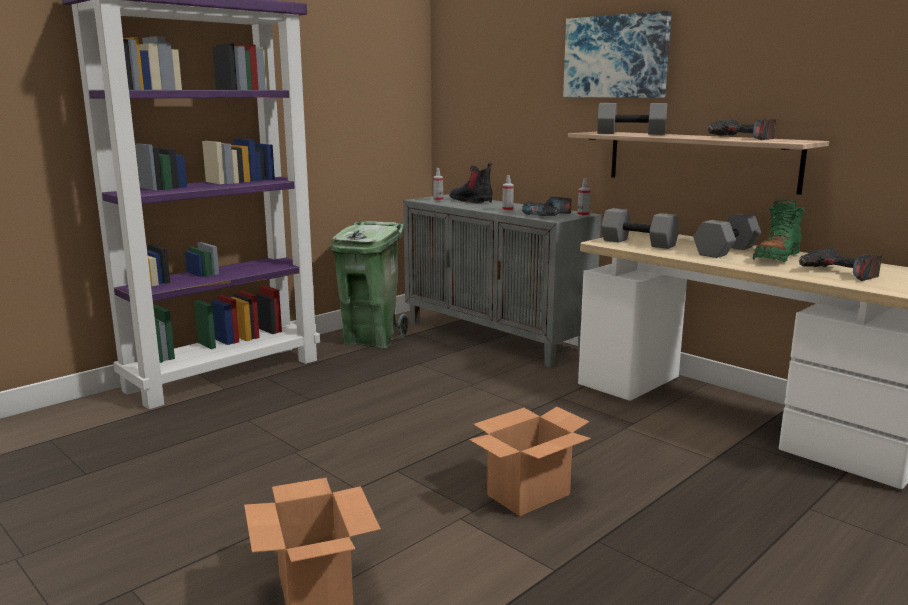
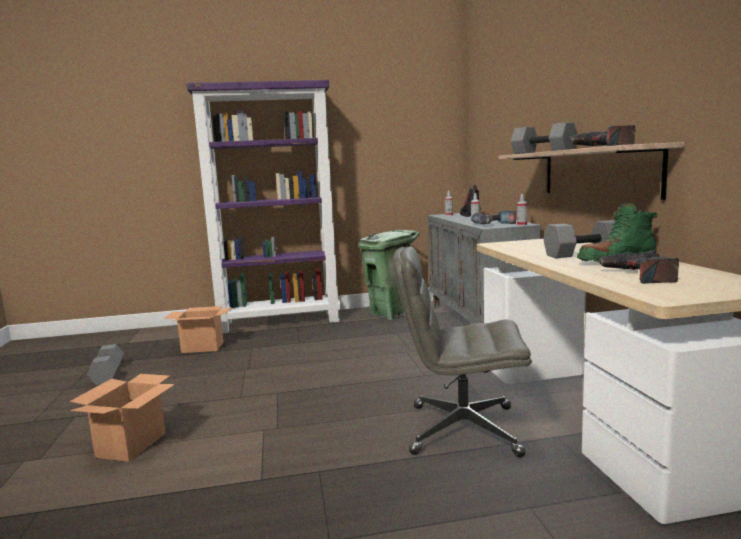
camera: 35 degrees right, 5 degrees down
(528, 495) = (325, 428): cardboard box -> cardboard box (202, 347)
(616, 56) = (548, 88): picture -> none
(637, 243) = (521, 245): grey dumbbell -> grey dumbbell (107, 374)
(658, 457) = (461, 430): none -> grey office chair

